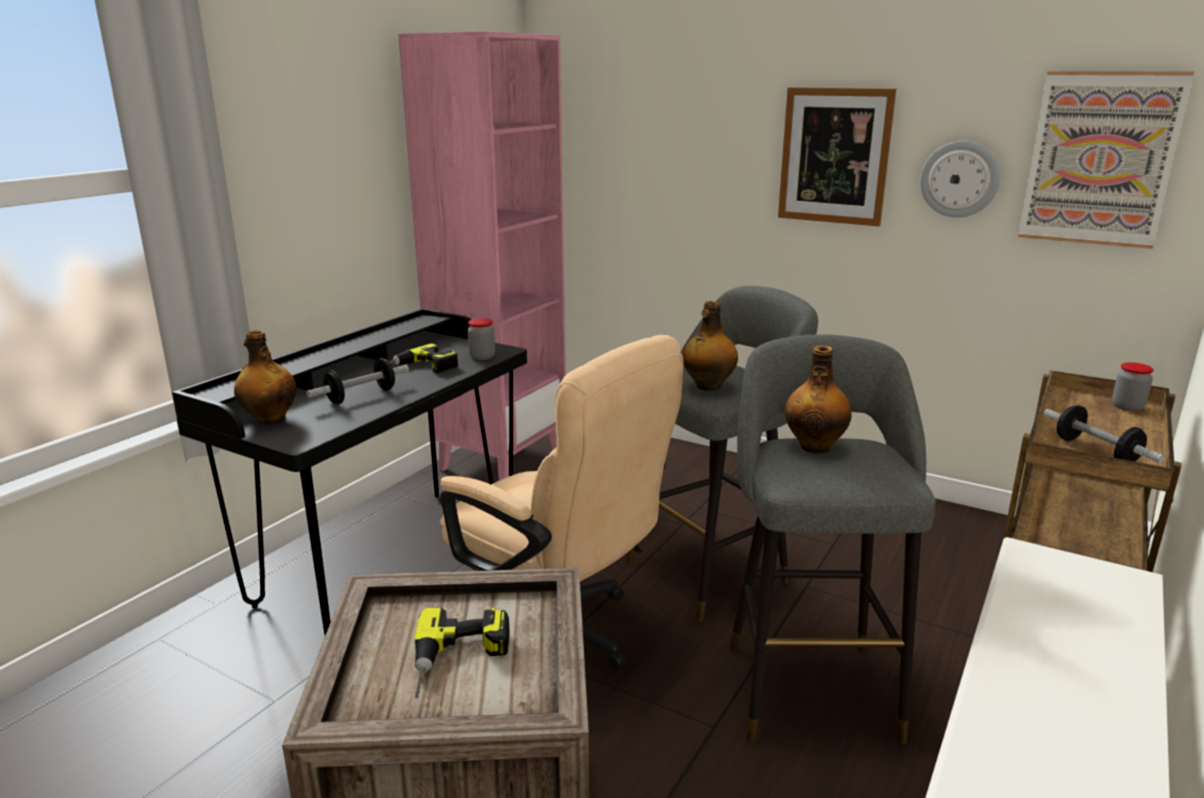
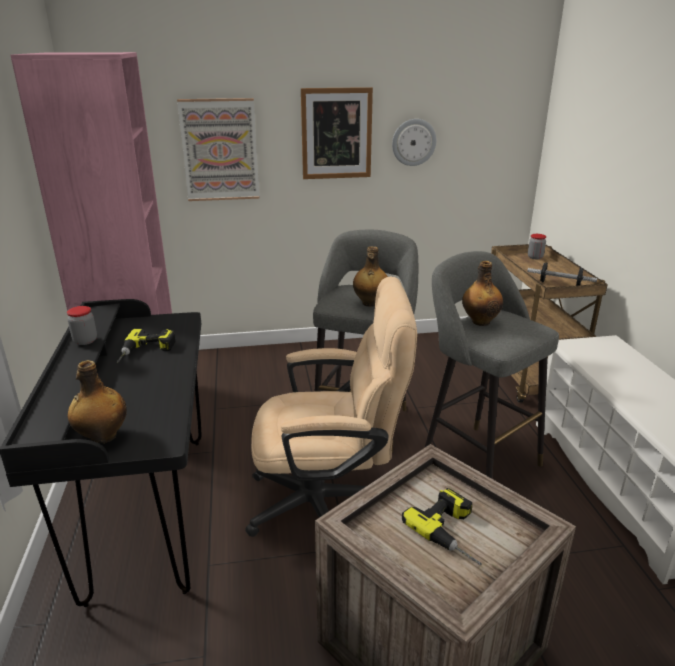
camera: 40 degrees left, 5 degrees up
(361, 396) = (143, 389): dumbbell -> none
(482, 357) = (178, 327): jar -> jar (85, 341)
(1100, 159) = (484, 124): picture -> picture (220, 150)

